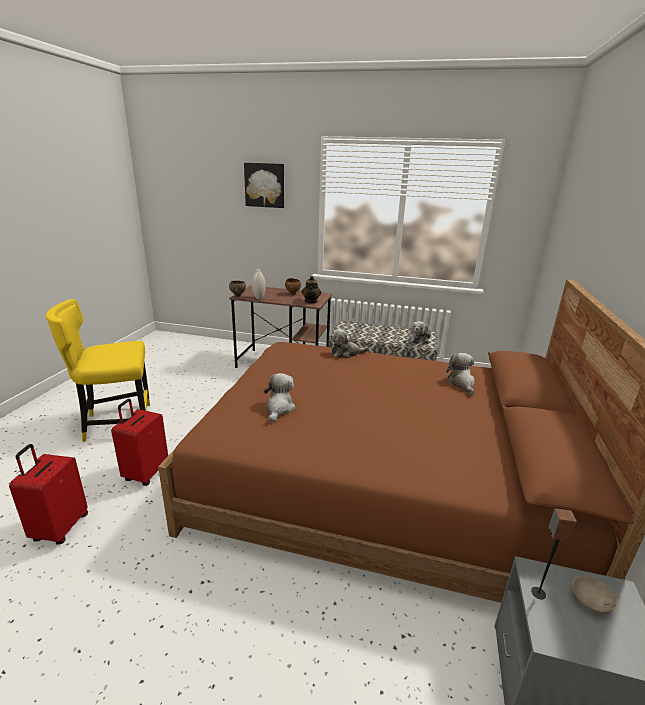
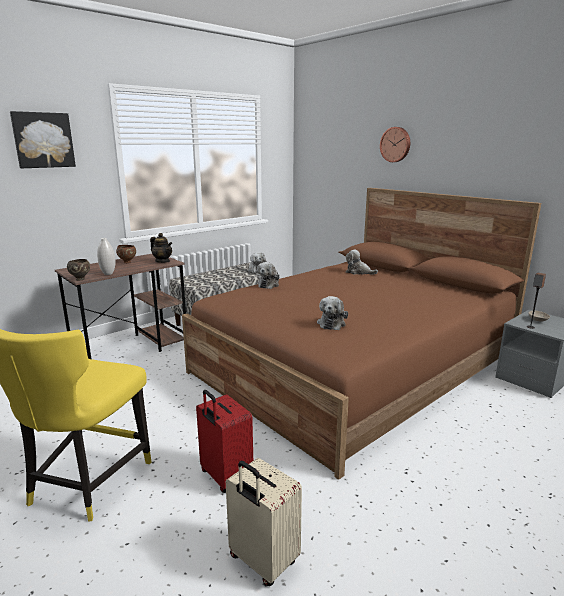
camera: 55 degrees left, 5 degrees down
(59, 528) = (262, 561): red suitcase -> beige suitcase
(279, 408) = (331, 323): plush toy -> plush toy turned 120 degrees counterclockwise
(611, 221) = (395, 144): none -> wall clock

